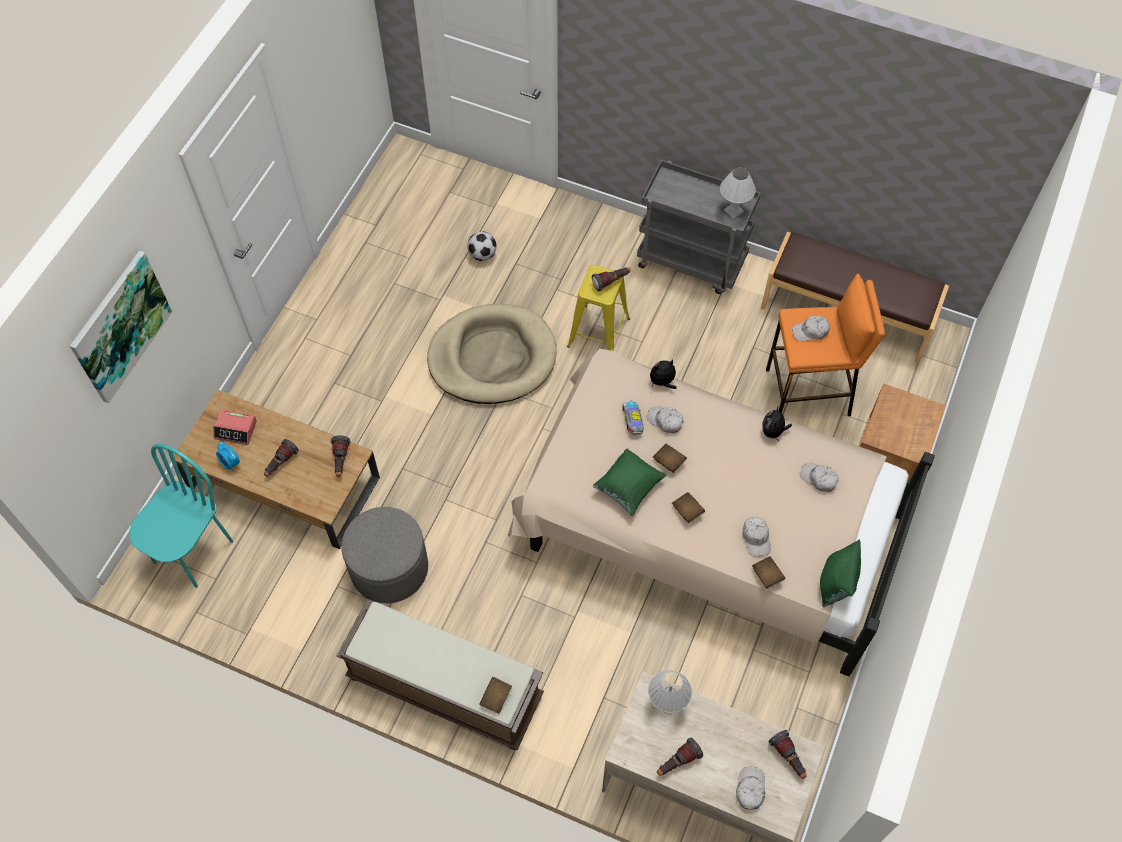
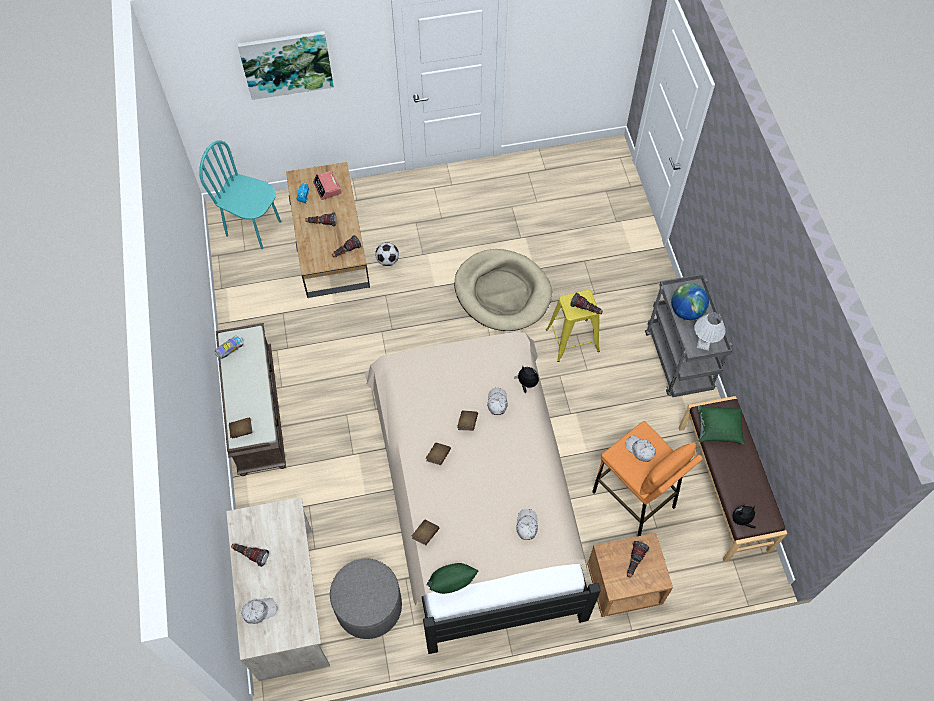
camera: 55 degrees right, 0 degrees up
(193, 551) = (254, 228): turquoise chair -> turquoise chair turned 150 degrees counterclockwise
(389, 568) = (313, 331): grey ottoman -> grey ottoman (369, 606)
(482, 255) = (574, 238): football -> football (387, 260)
(628, 488) = (429, 411): green pillow -> green pillow (717, 429)
(633, 421) = (481, 384): toy car -> toy car (229, 350)
(666, 704) = (287, 525): white table lamp -> none
(688, 200) = (686, 311): none -> globe
(756, 538) = (449, 511): white cap -> none
(773, 432) = (542, 475): plush toy -> plush toy (741, 520)
(788, 758) = (296, 623): flashlight -> flashlight (634, 562)

